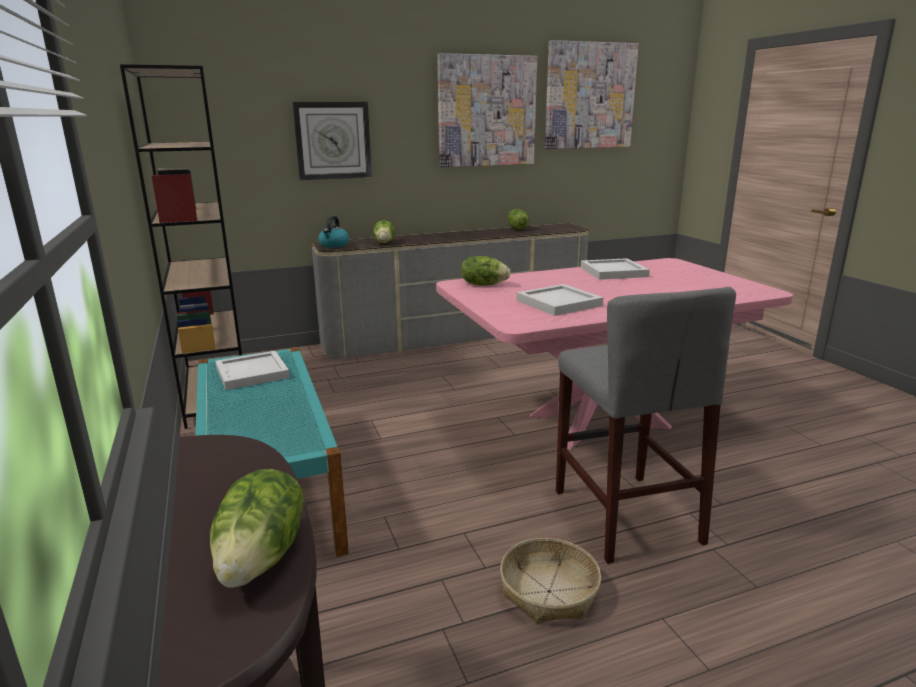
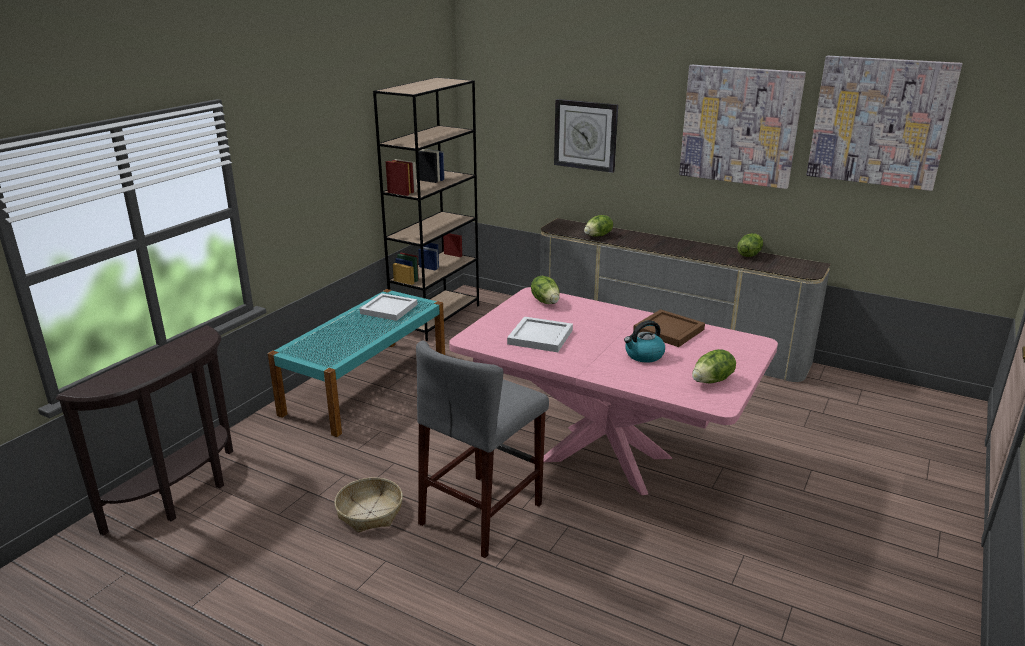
camera: 50 degrees right, 5 degrees up
(263, 557) = (136, 376): lettuce -> lettuce (712, 380)
(334, 245) = (561, 226): kettle -> kettle (643, 355)
(613, 272) = (667, 330): white tray -> brown tray

